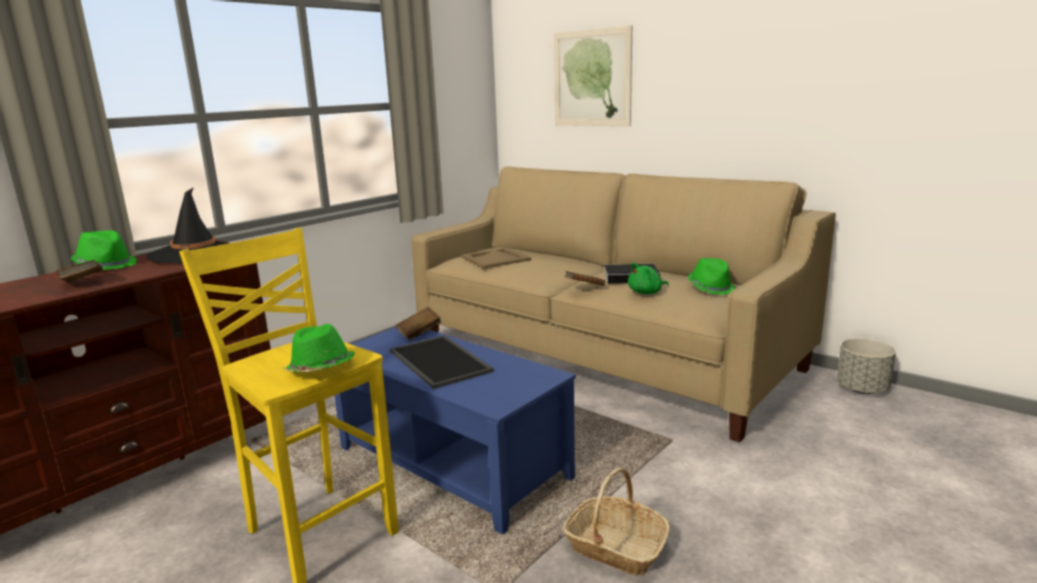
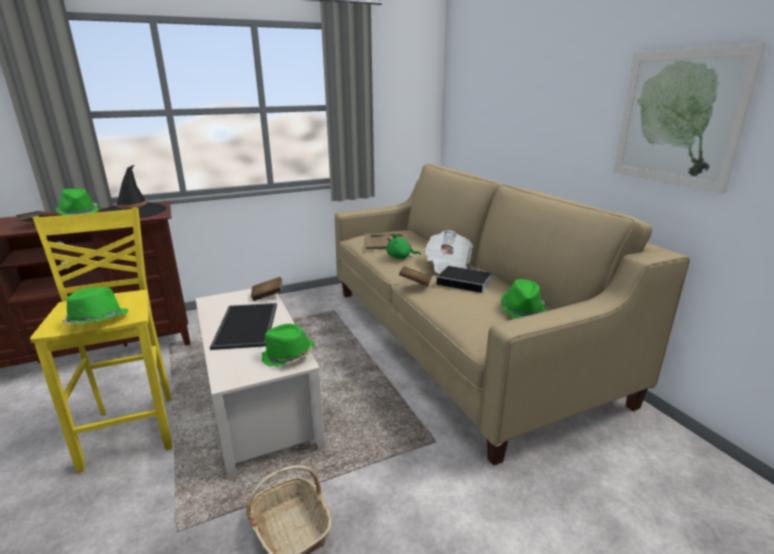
camera: 25 degrees right, 5 degrees up
(452, 463) = (259, 403): blue coffee table -> beige coffee table
(530, 374) = (288, 356): none -> green hat
(590, 268) = (447, 265): none -> newspaper
(591, 78) = (504, 90): picture -> picture (678, 118)
(646, 292) = (457, 301): green plush toy -> green plush toy (400, 257)
(862, 389) = (681, 449): grey planter -> none

